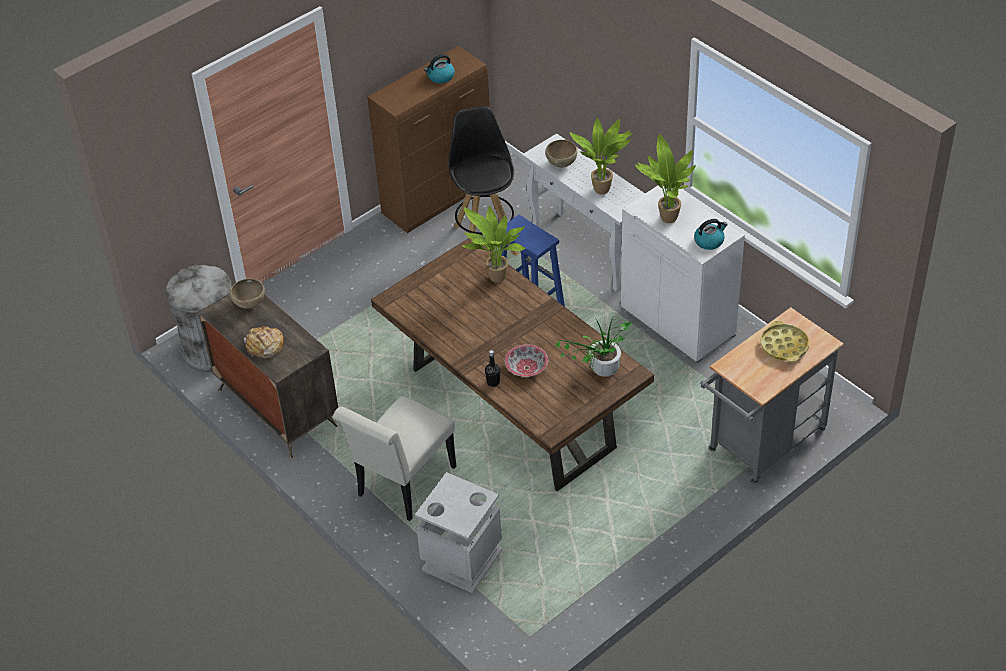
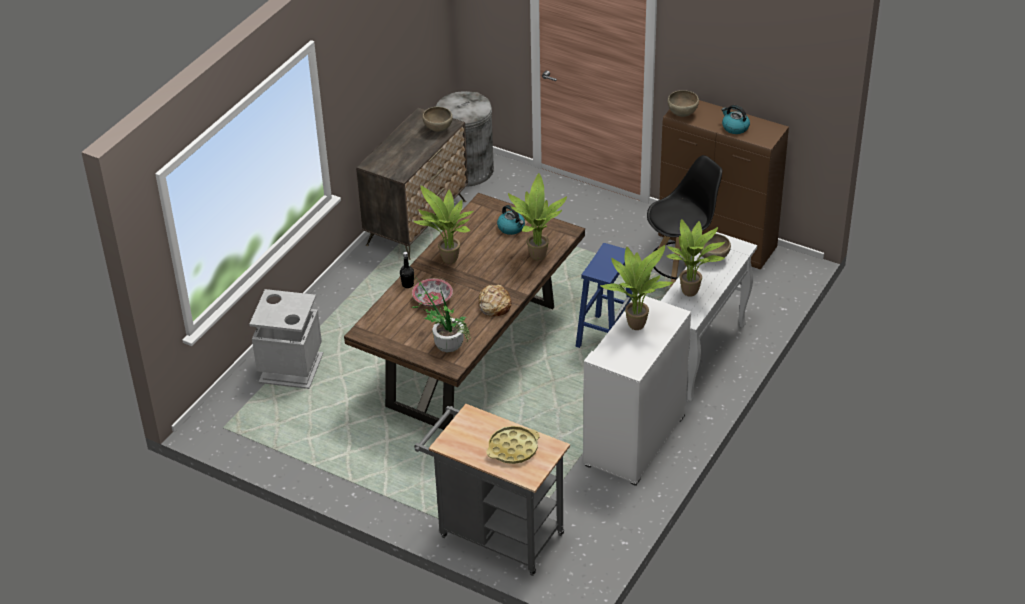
camera: 70 degrees right, 5 degrees down
(265, 347) = (393, 150): bread -> bread (494, 305)
(399, 103) = (682, 114): none -> brown bowl
(402, 486) = (358, 314): white chair -> none
(470, 345) = (447, 261): none -> potted plant
(709, 241) = (617, 359): kettle -> kettle (511, 228)

